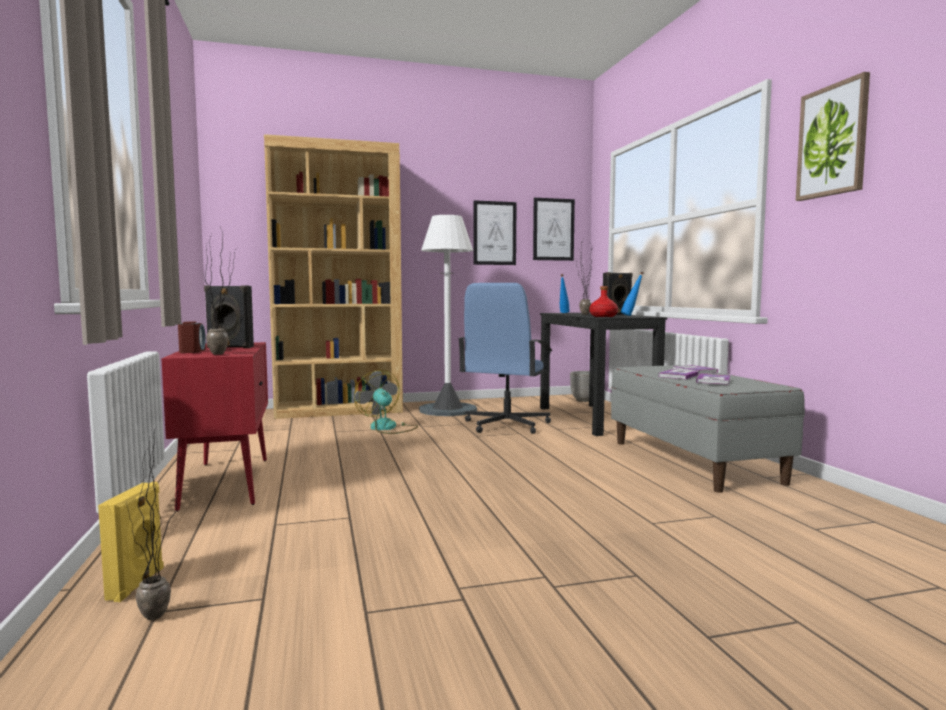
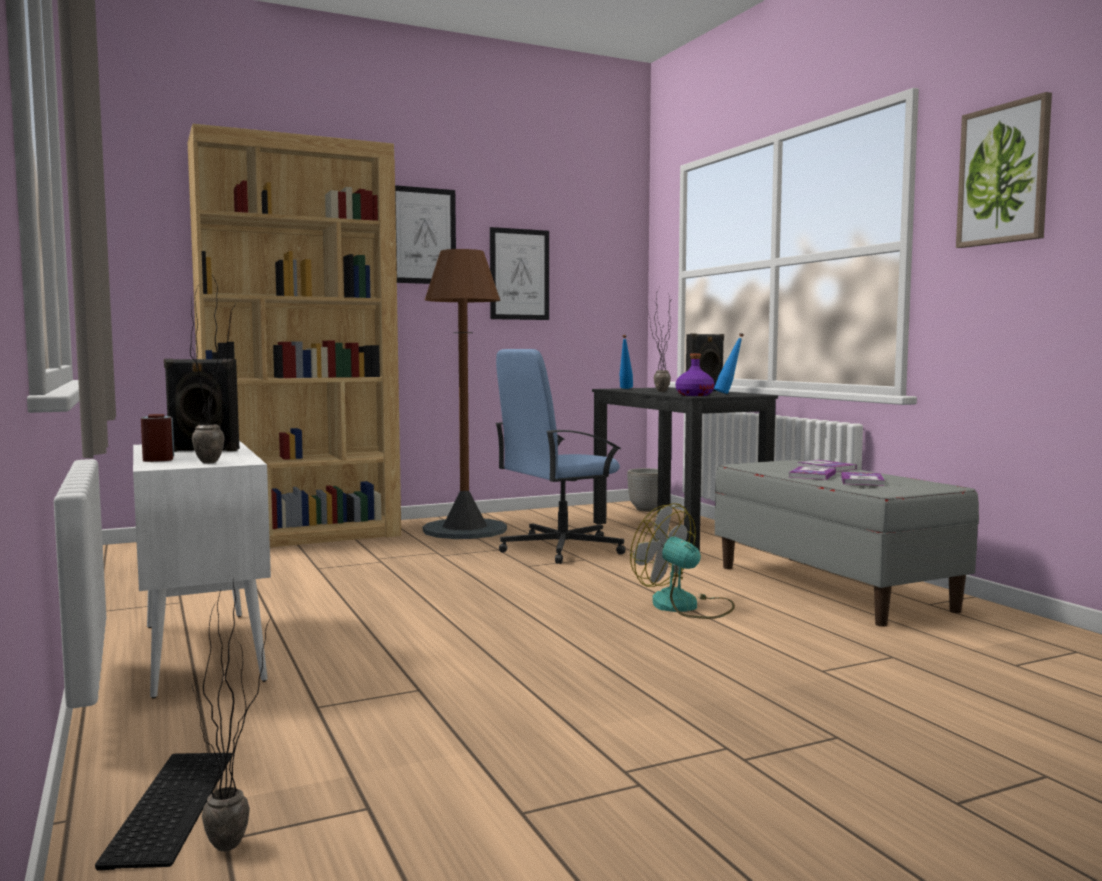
camera: 10 degrees left, 0 degrees up
(137, 584) = (168, 805): yellow speaker -> keyboard
(226, 482) = (201, 651): red cabinet -> white cabinet
(388, 428) = (393, 560): fan -> fan (685, 606)
(447, 410) = (464, 530): white floor lamp -> brown floor lamp
(505, 425) = (560, 549): blue office chair -> blue office chair turned 45 degrees clockwise
(553, 229) = (599, 270): picture -> picture (423, 236)
(603, 316) = (694, 395): red bottle -> purple bottle

